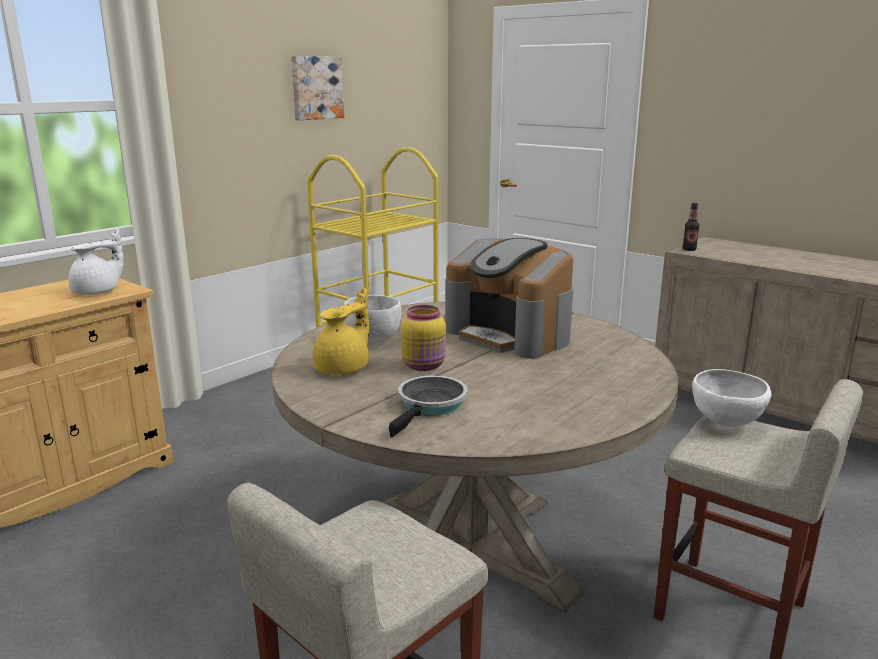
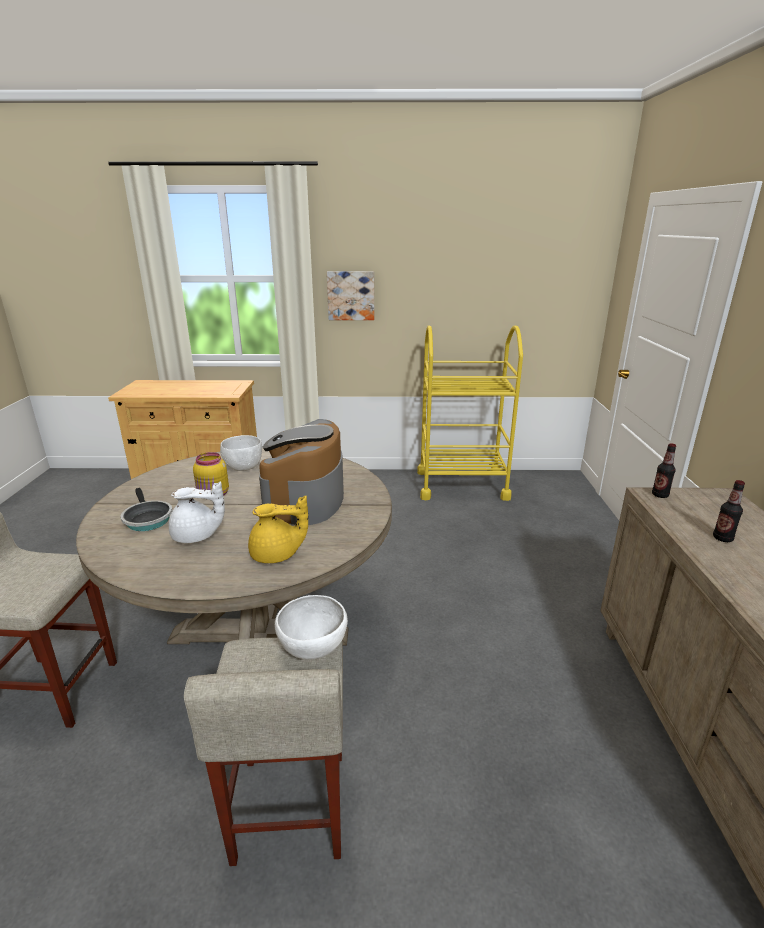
camera: 50 degrees right, 5 degrees up
(98, 292) = (220, 391): white teapot -> white teapot (197, 536)
(316, 88) = (449, 270): picture -> picture (351, 295)
(344, 368) = (187, 478): yellow teapot -> yellow teapot (277, 555)
(430, 406) = (147, 519): frying pan -> frying pan turned 75 degrees clockwise
(764, 257) = (722, 538): none -> bottle

